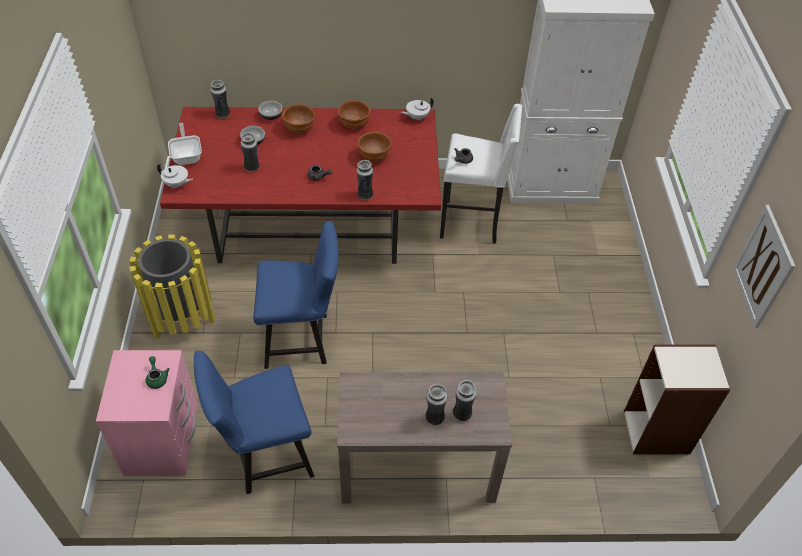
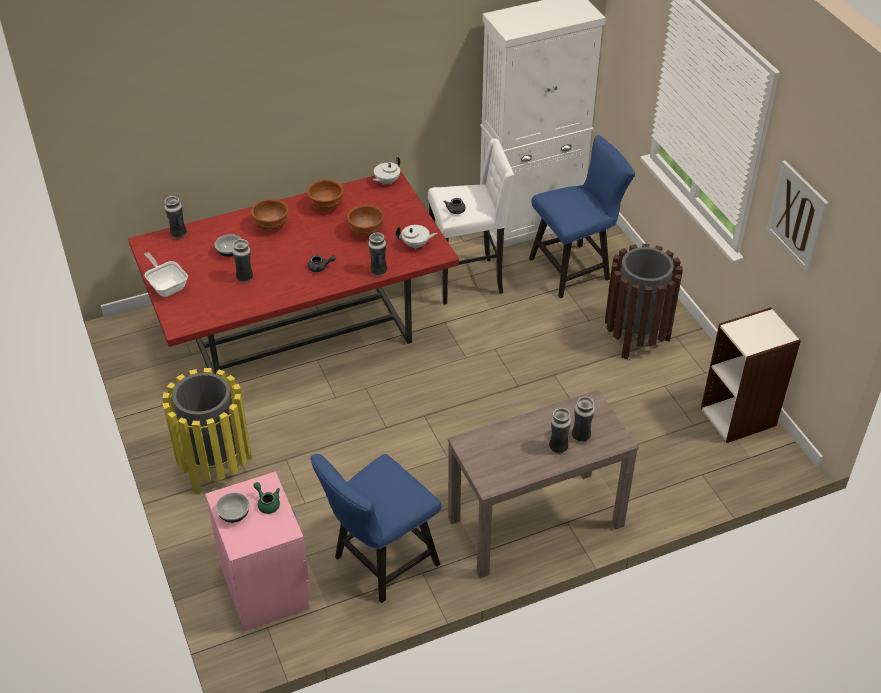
camera: 20 degrees left, 5 degrees down
(177, 184) = (174, 317): white teapot -> white teapot (416, 245)
(271, 116) = (233, 221): bowl -> bowl (234, 514)
(302, 339) = (356, 445): blue chair -> blue chair (575, 268)
(595, 322) = (636, 337): none -> brown trash can

